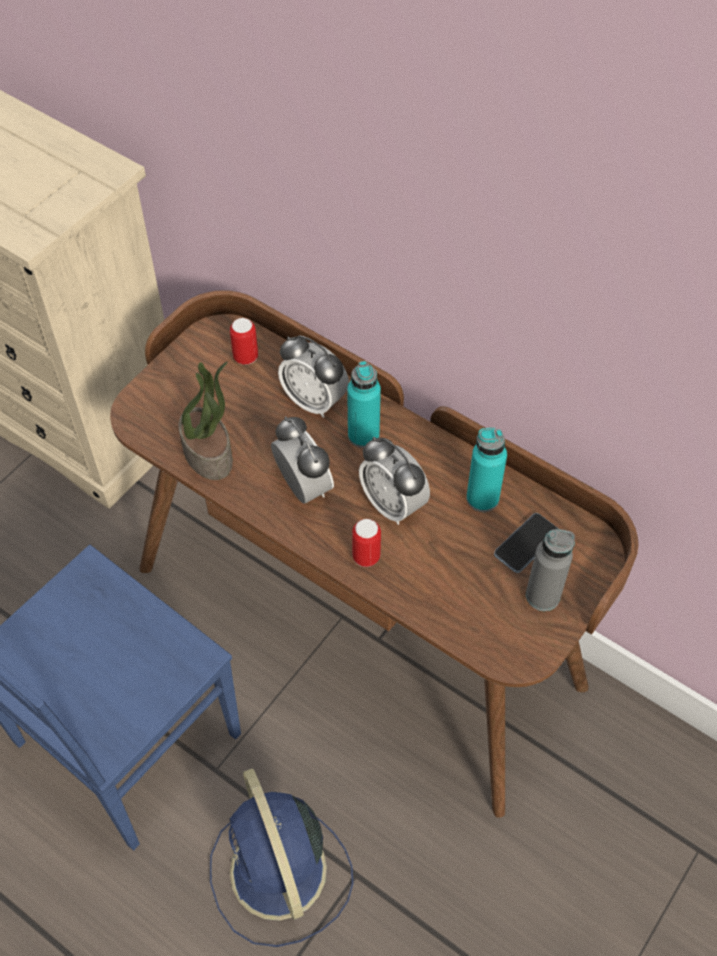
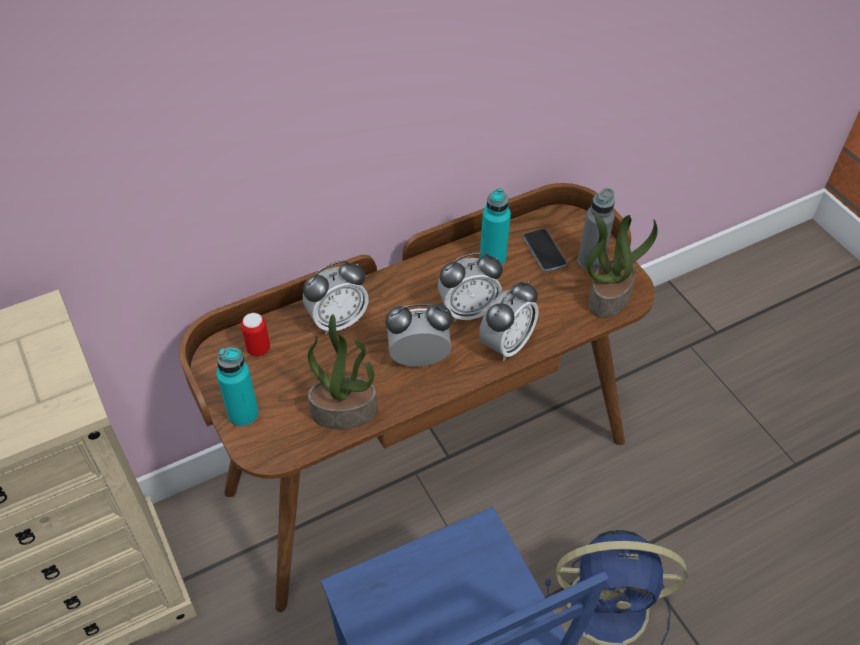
camera: 65 degrees left, 5 degrees down
(363, 435) = (392, 303): turquoise bottle -> turquoise bottle (243, 414)
(366, 556) = (506, 344): can -> alarm clock
(497, 633) = (608, 296): none -> potted plant

